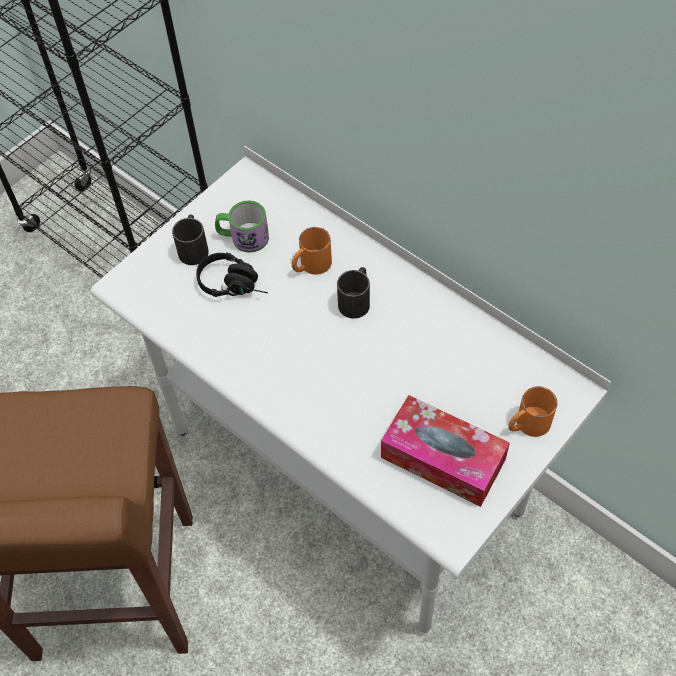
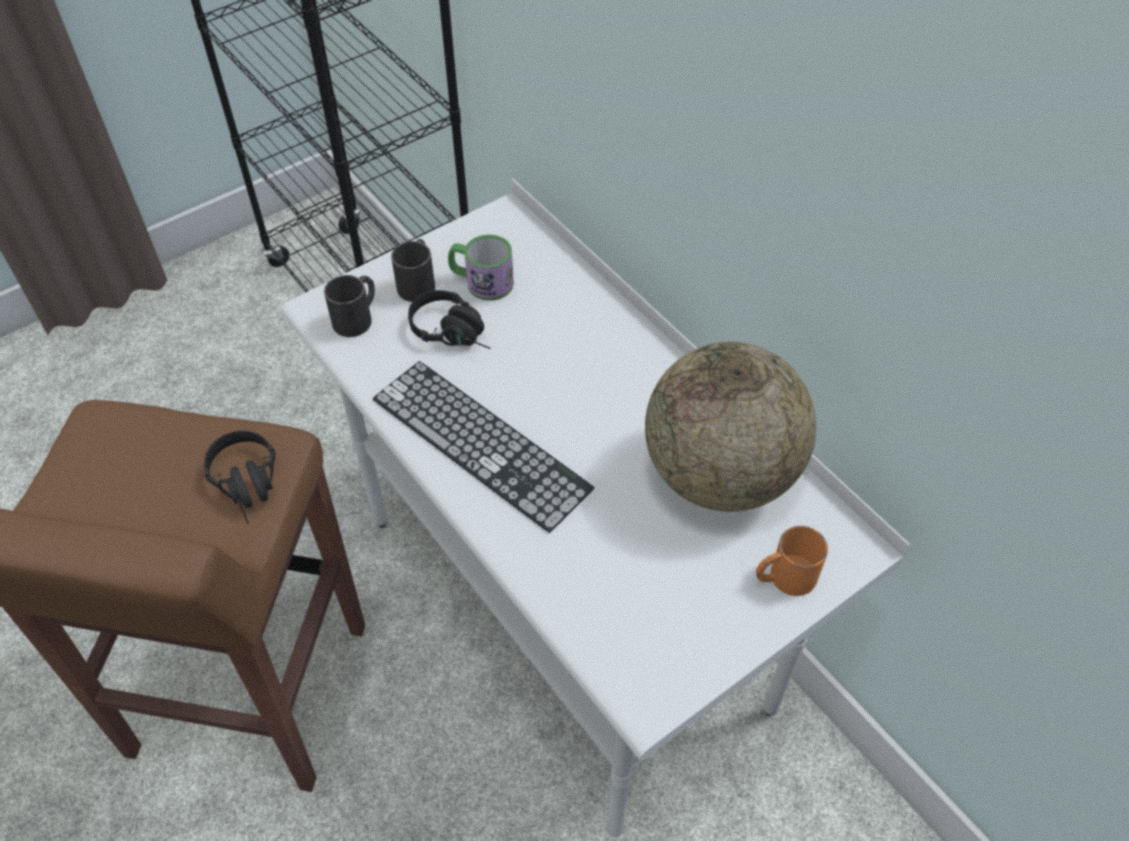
camera: 10 degrees right, 5 degrees down
(115, 440) = (250, 487): none -> black headphones
(280, 369) = (480, 443): none -> keyboard
(311, 265) = (555, 329): orange mug -> none
(356, 299) = (600, 379): black mug -> black mug (357, 317)
(443, 458) = (660, 597): tissue box -> none
(464, 356) = (720, 474): none -> globe

